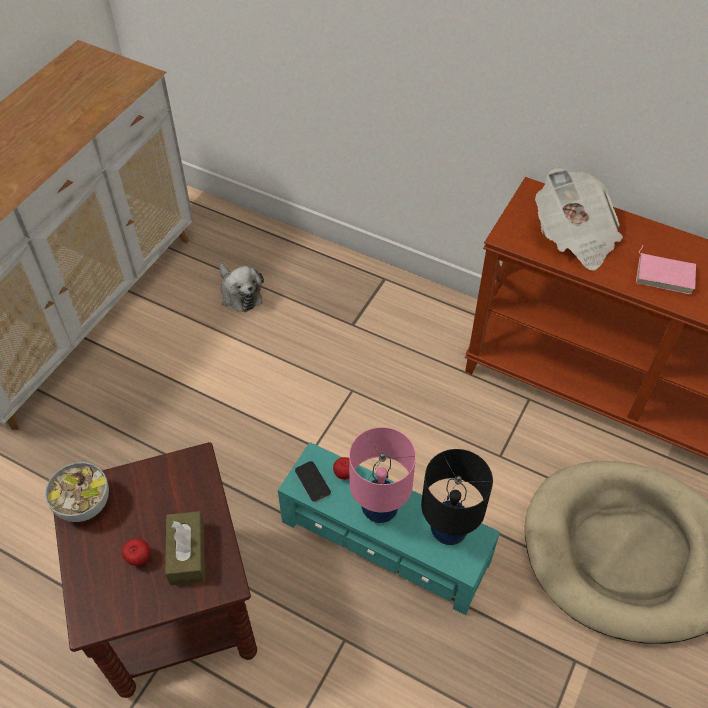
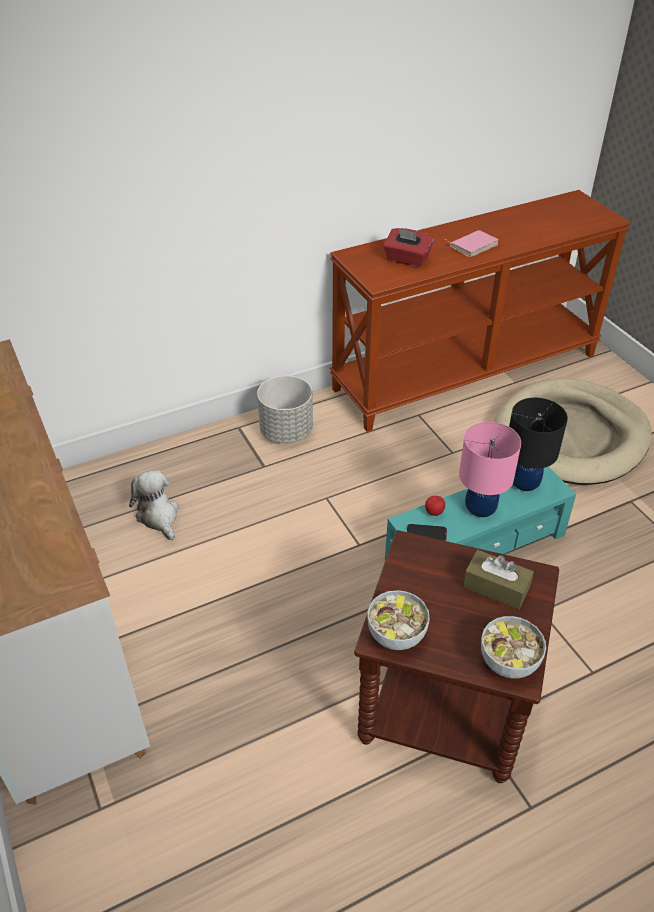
camera: 55 degrees left, 10 degrees down
(101, 604) = (508, 662): none -> bowl
(139, 559) = (479, 619): apple -> none
(239, 293) = (158, 516): plush toy -> plush toy turned 120 degrees counterclockwise
(409, 313) = (286, 432): none -> grey planter
(574, 237) = (407, 260): newspaper -> red tissue box

